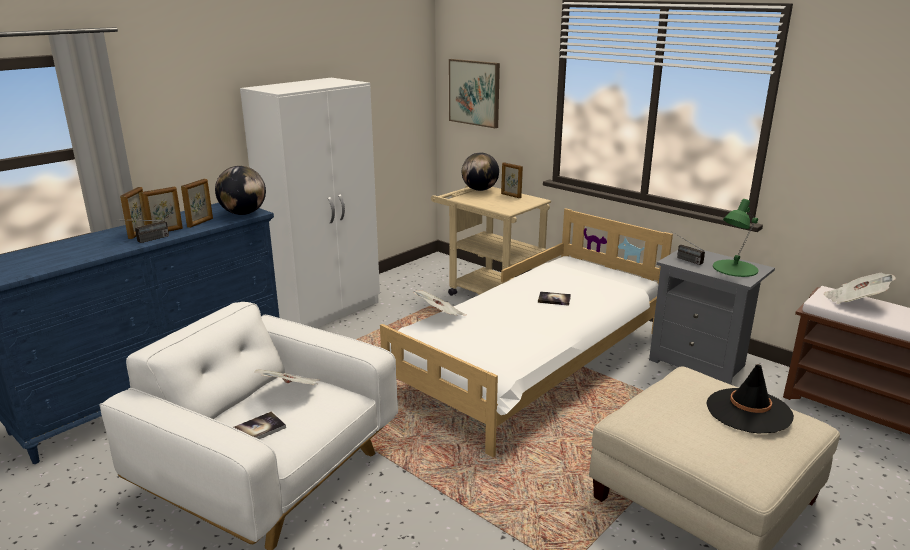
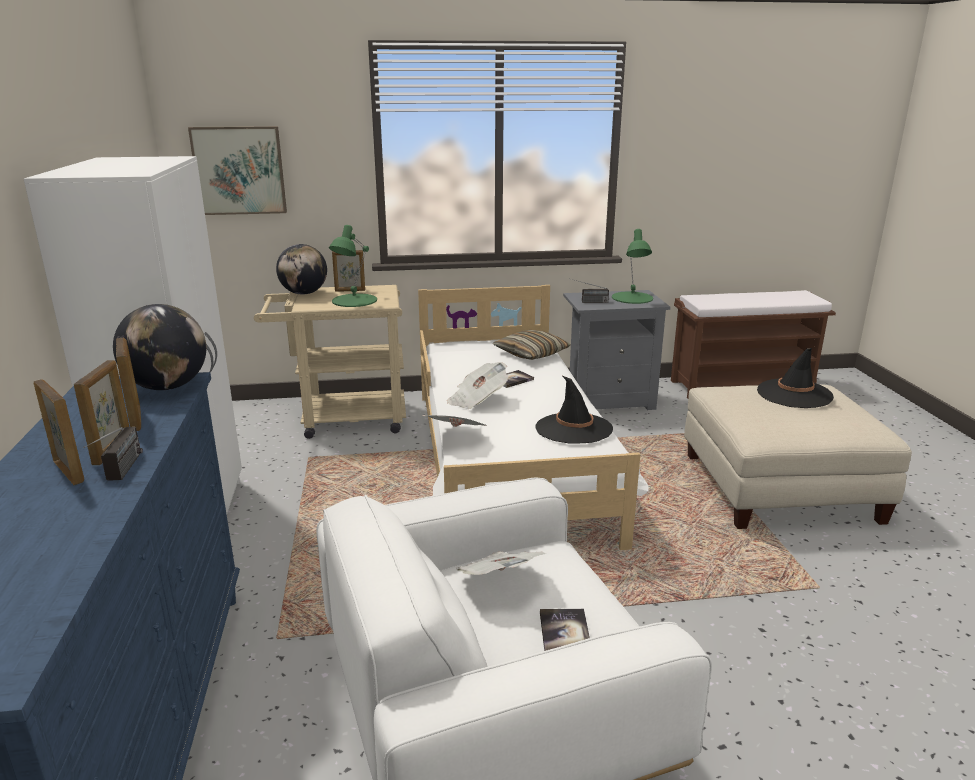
camera: 50 degrees left, 0 degrees up
(495, 203) = (353, 300): none -> green table lamp
(514, 346) = (573, 429): none -> black hat
(613, 288) = (531, 353): none -> pillow
(854, 301) = (718, 298): newspaper -> newspaper (477, 400)

